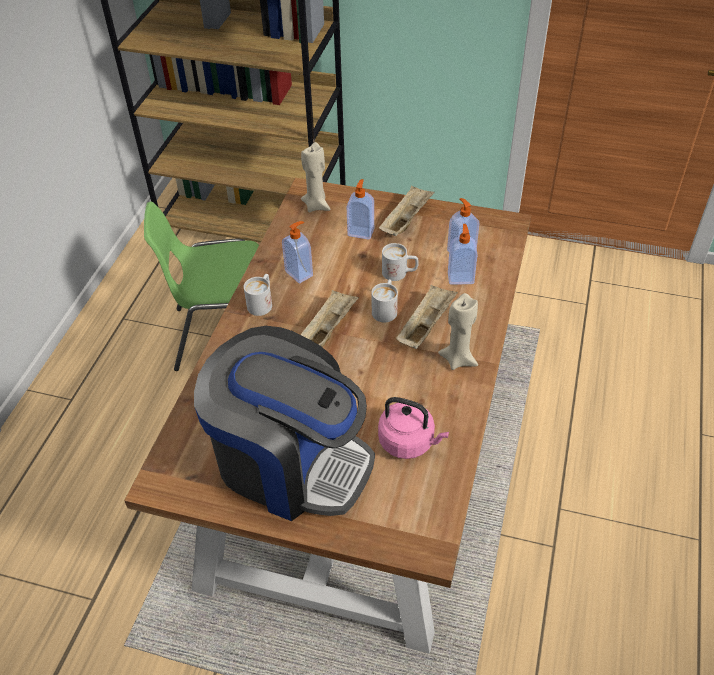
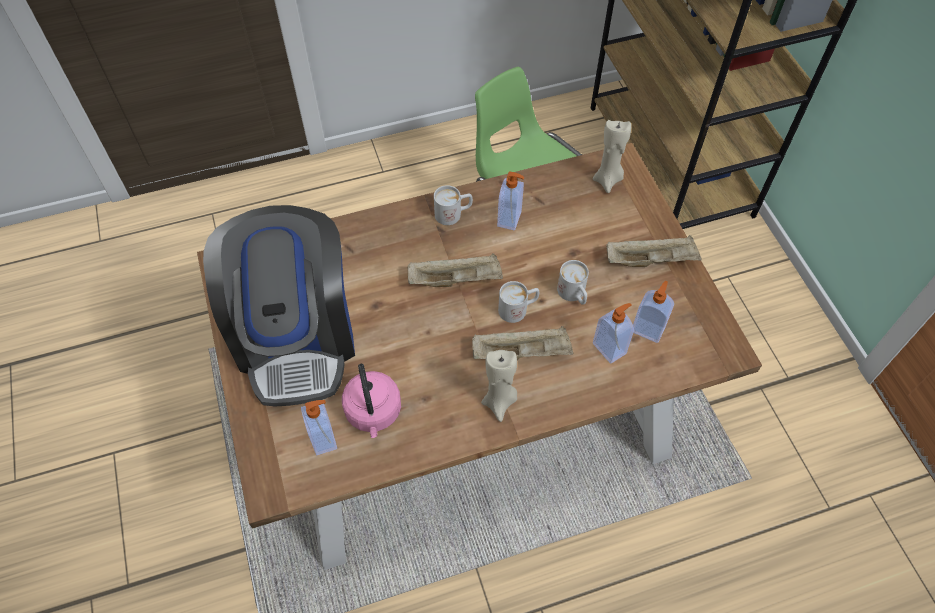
camera: 55 degrees right, 10 degrees up
(361, 232) = (602, 234): soap dispenser -> soap dispenser (324, 438)

